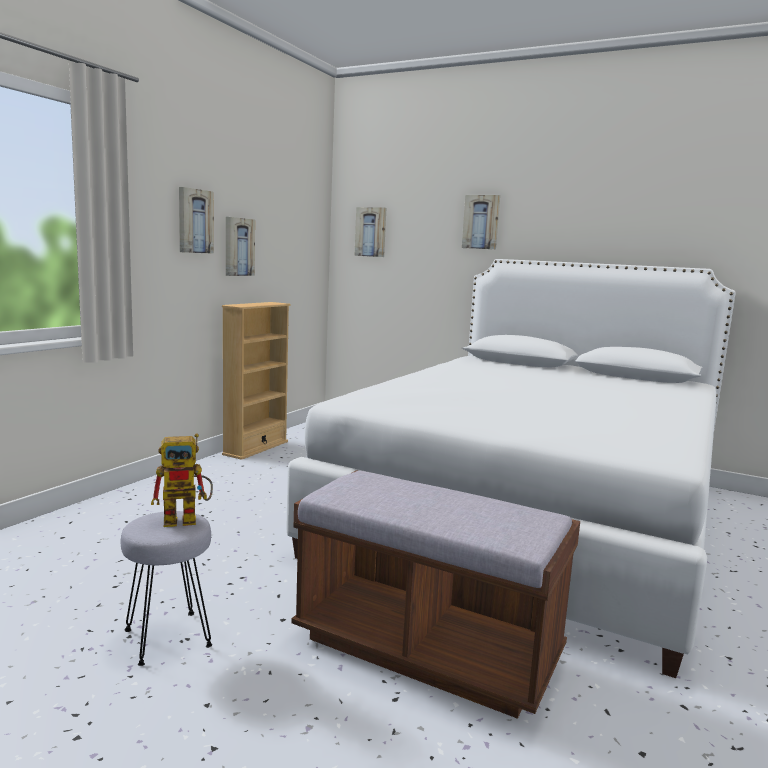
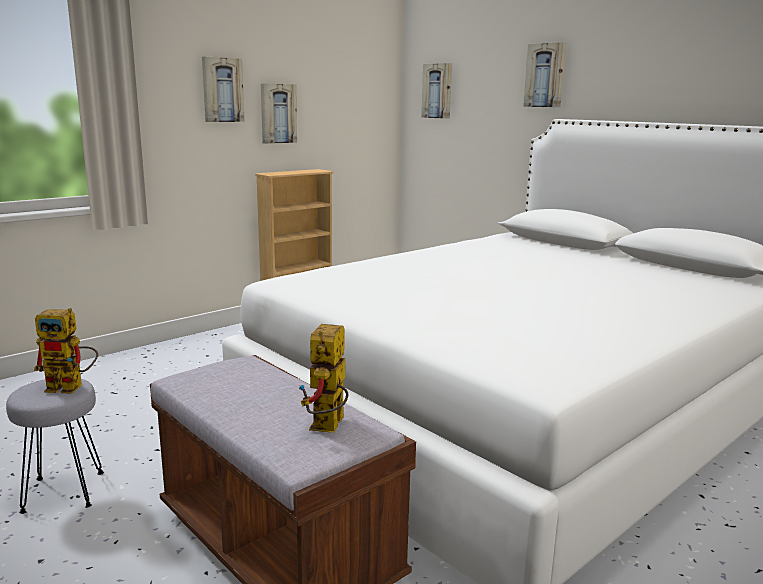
camera: 20 degrees right, 5 degrees up
(515, 517) = (328, 428): none -> toy robot

